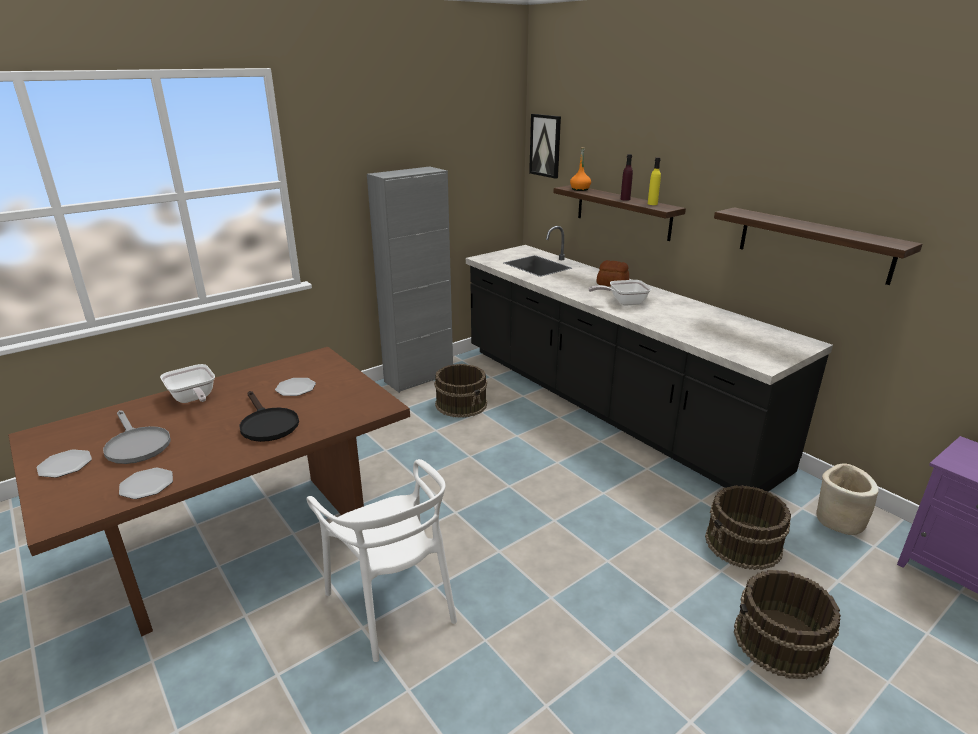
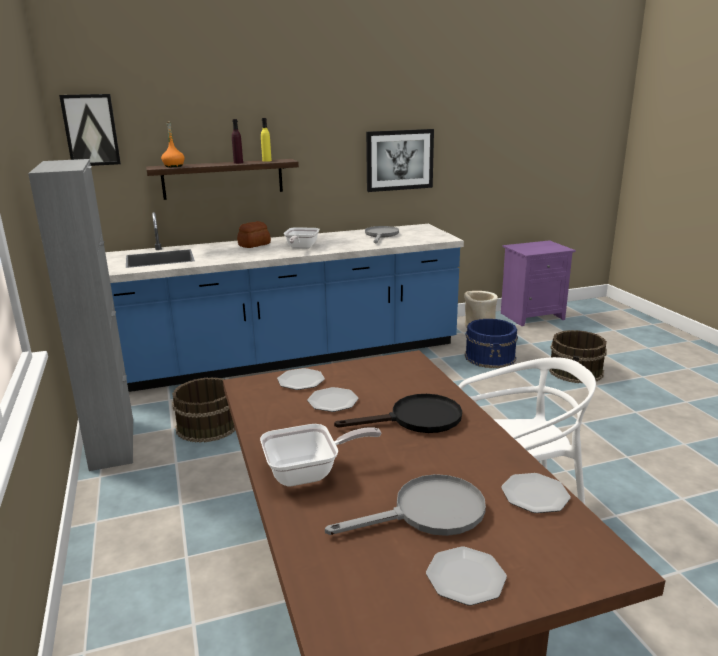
camera: 70 degrees left, 5 degrees down
(329, 371) = (300, 381): none -> plate
(606, 404) = (284, 357): black counter -> blue counter
(726, 328) = (381, 235): none -> grey frying pan
(743, 544) = (490, 357): brown bucket -> blue bucket
(813, 244) = (399, 160): shelf -> picture

